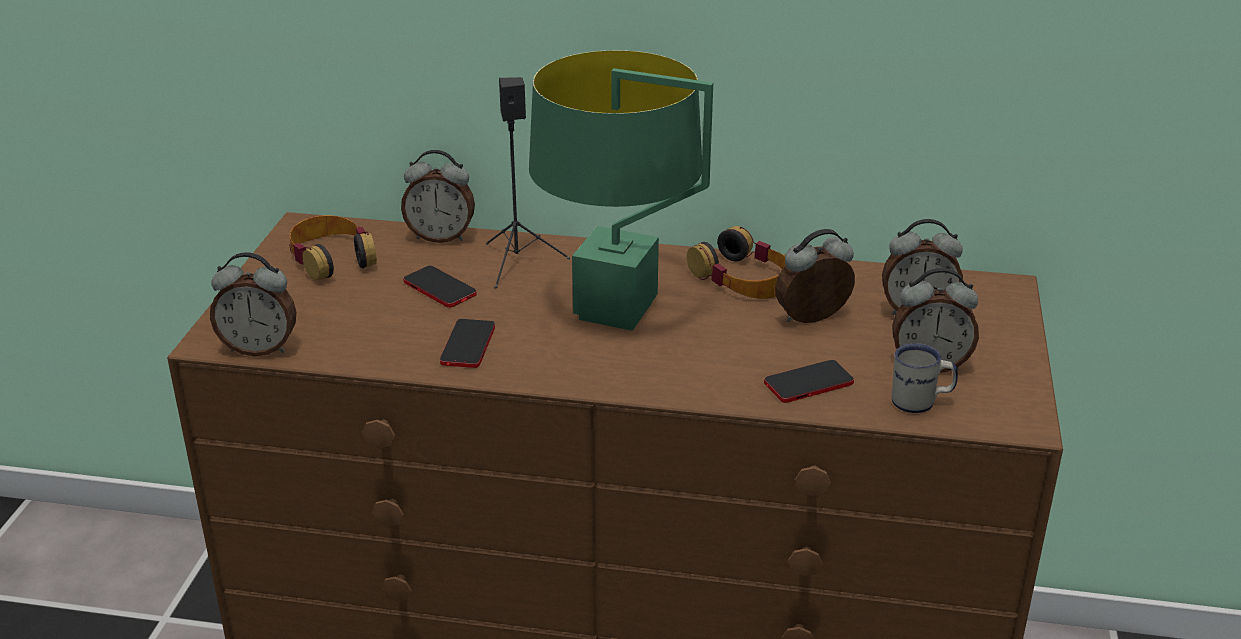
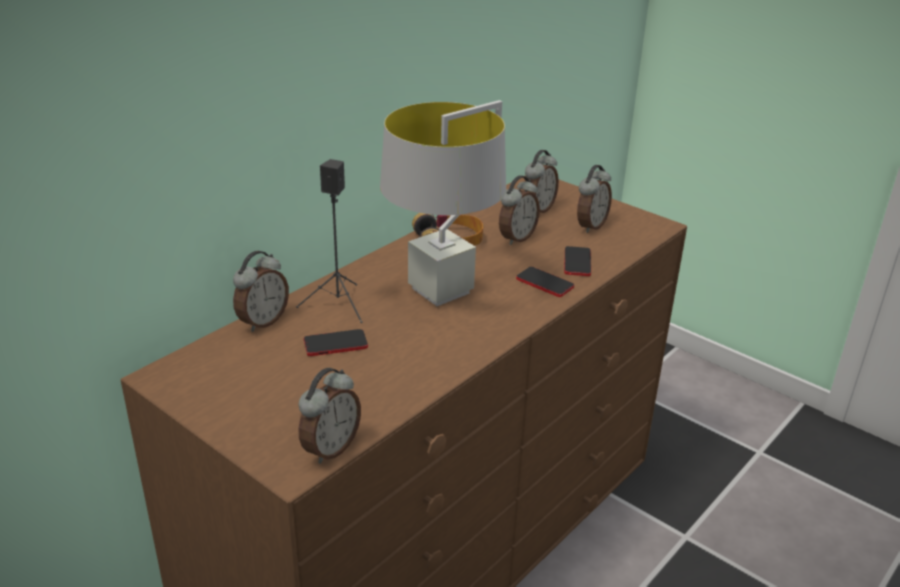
camera: 60 degrees left, 0 degrees up
(332, 258) = (231, 377): headphones -> none
(468, 345) = (424, 356): phone -> phone (544, 283)
(616, 311) = (441, 290): green table lamp -> grey table lamp
(813, 320) = (516, 238): alarm clock -> alarm clock turned 150 degrees counterclockwise
(921, 403) = (622, 241): white mug -> none

